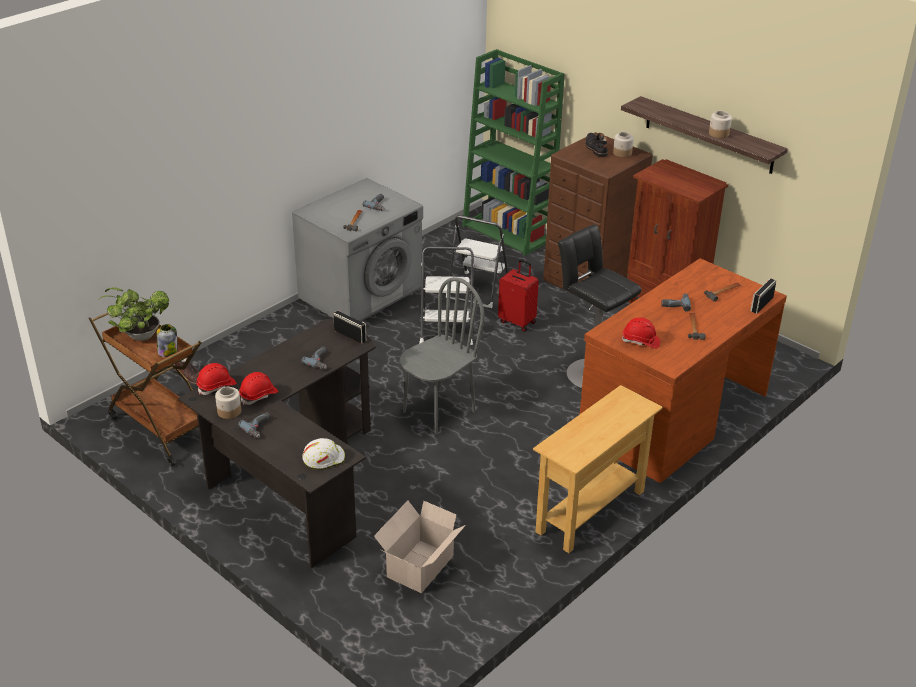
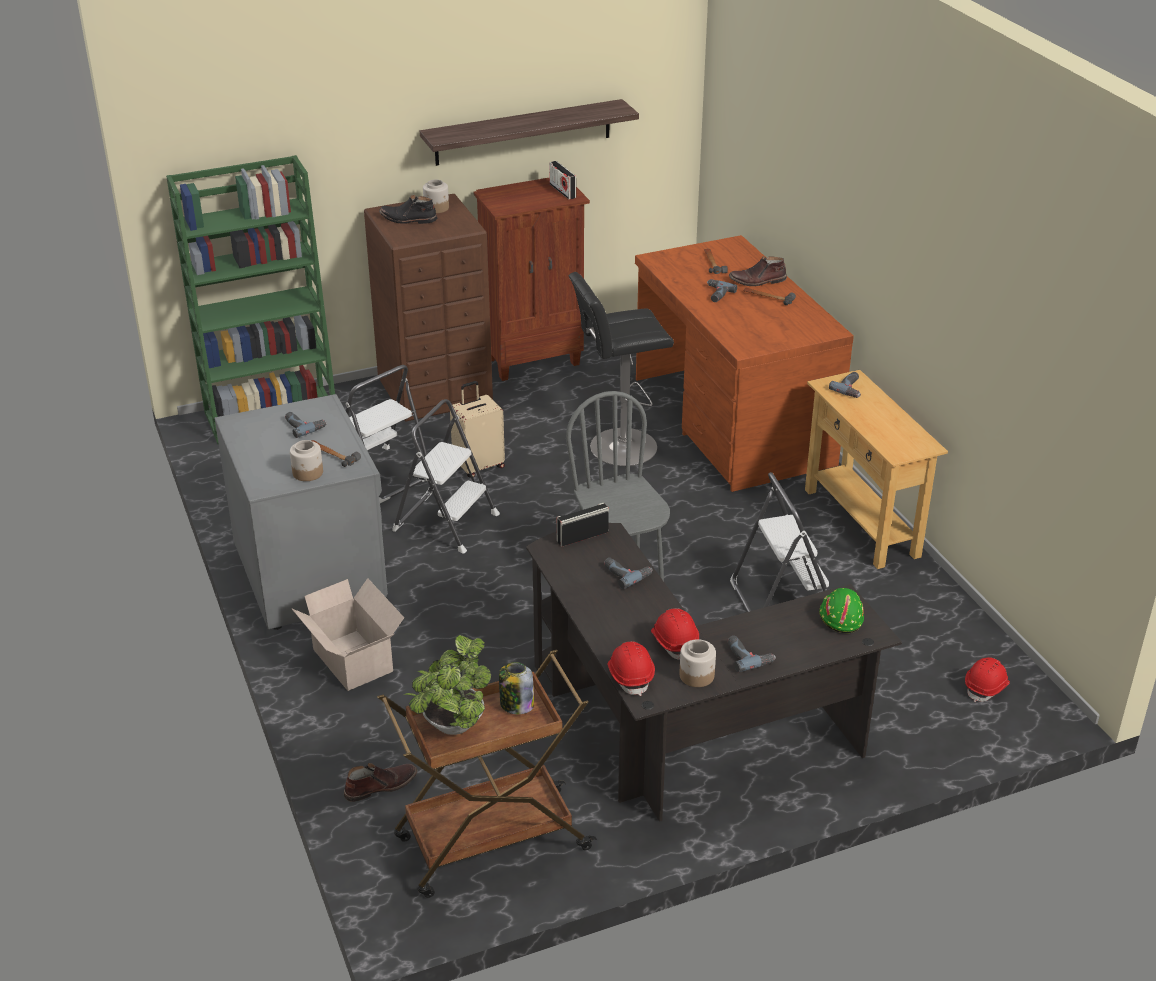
camera: 65 degrees left, 0 degrees up
(323, 458) = (840, 616): white hard hat -> green hard hat
(418, 567) = (900, 669): cardboard box -> cardboard box (353, 662)
(464, 489) = (778, 598): none -> white step ladder
(518, 322) = (479, 466): red suitcase -> beige suitcase
(628, 407) = (851, 388): none -> power drill
(640, 341) = (775, 333): red hard hat -> red hard hat (986, 687)
(716, 318) = (757, 281): none -> brown boot
(718, 134) = (558, 119): jar -> jar (308, 473)
(761, 304) = (749, 251): radio -> radio (562, 191)

